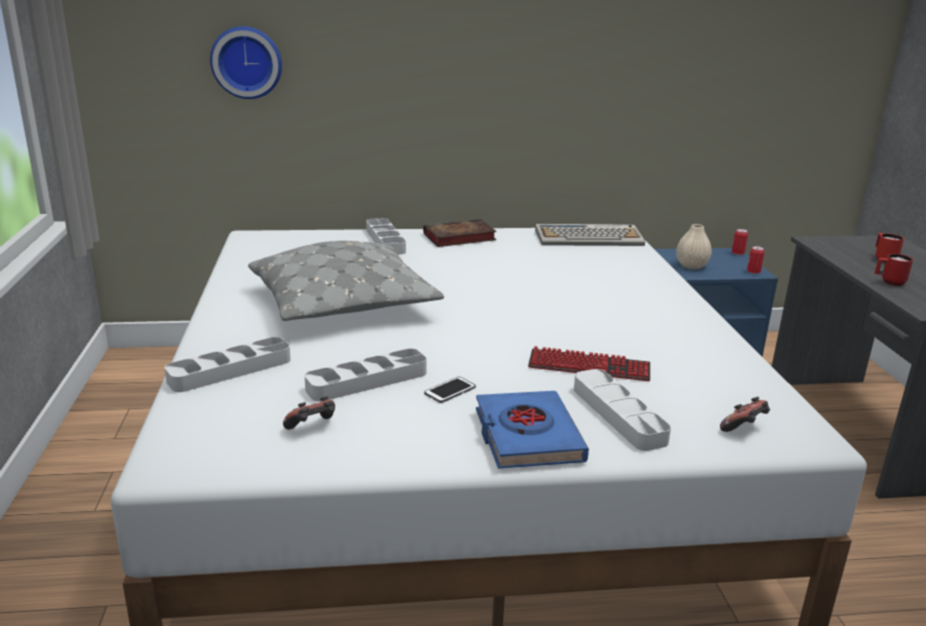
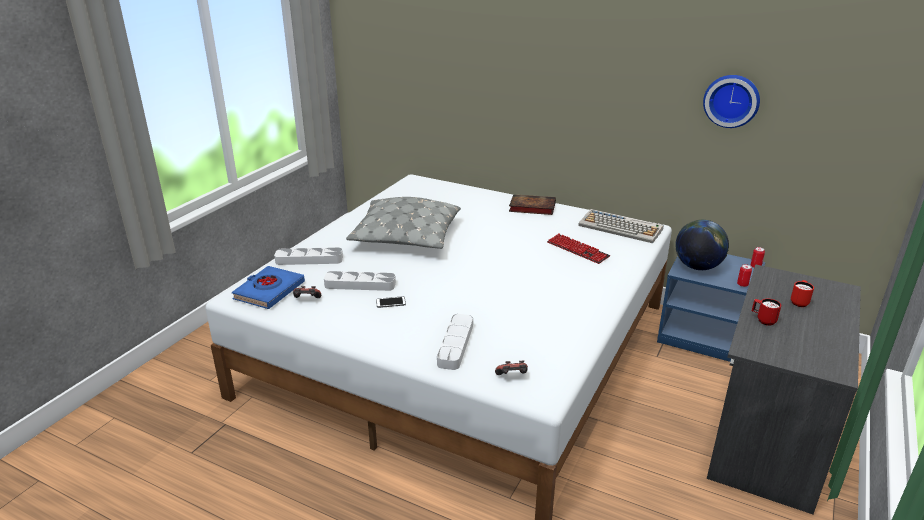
camera: 35 degrees right, 5 degrees up
(247, 62) = (425, 72): wall clock -> wall clock (731, 100)
(385, 241) = (483, 200): grey tray -> none
(527, 436) = (393, 339): blue book -> blue book (269, 291)
(589, 367) = (481, 313): keyboard -> keyboard (577, 250)
(691, 266) = (697, 267): beige vase -> globe

